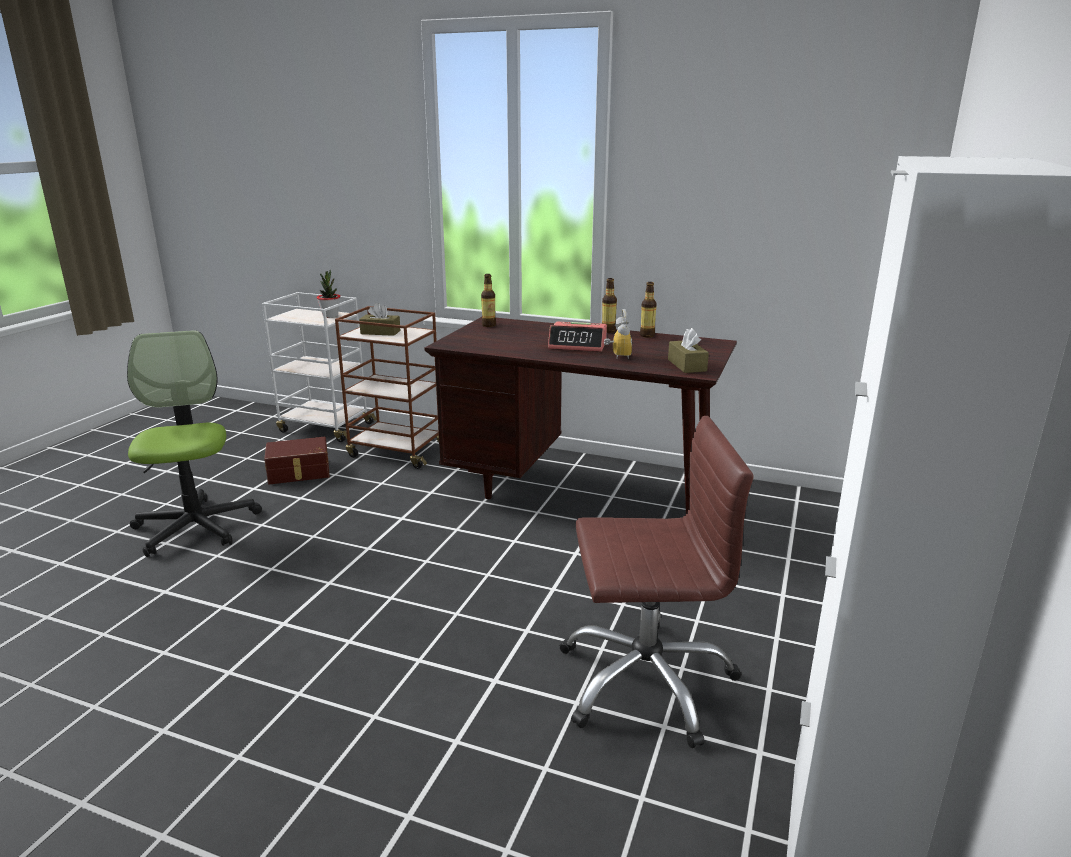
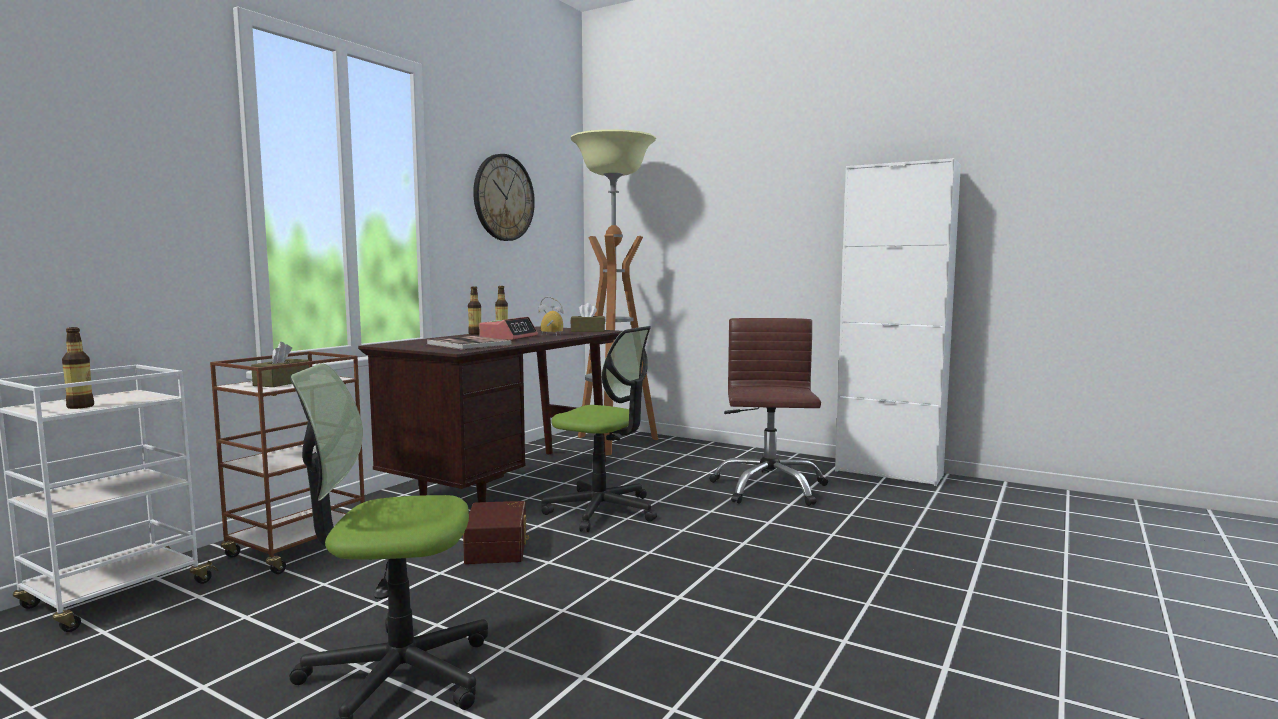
camera: 80 degrees left, 15 degrees down
(299, 472) = (284, 608): brown storage box -> brown storage box (499, 547)
(330, 316) = (123, 396): potted plant -> none
(488, 325) = (402, 345): bottle -> bottle (80, 406)
(501, 341) = (469, 344): none -> book
(506, 557) = (602, 511): none -> office chair
(738, 162) = (503, 198): none -> wall clock
(793, 532) = (614, 443): none -> floor lamp

